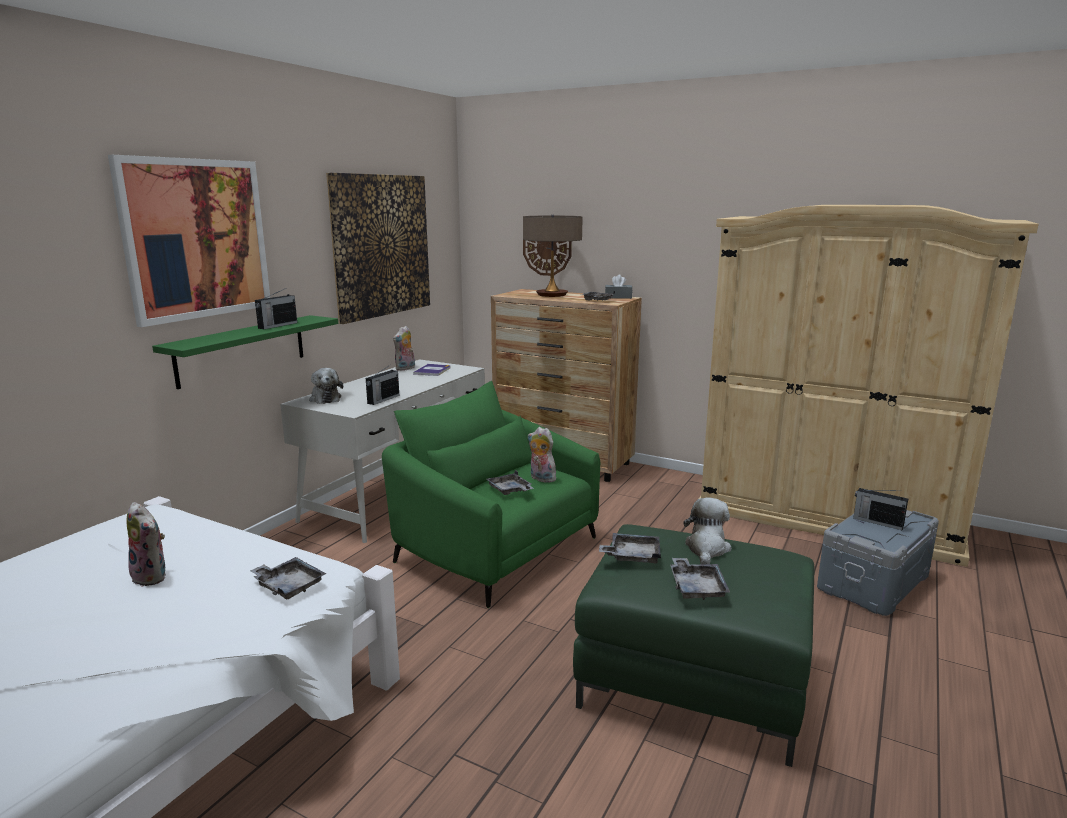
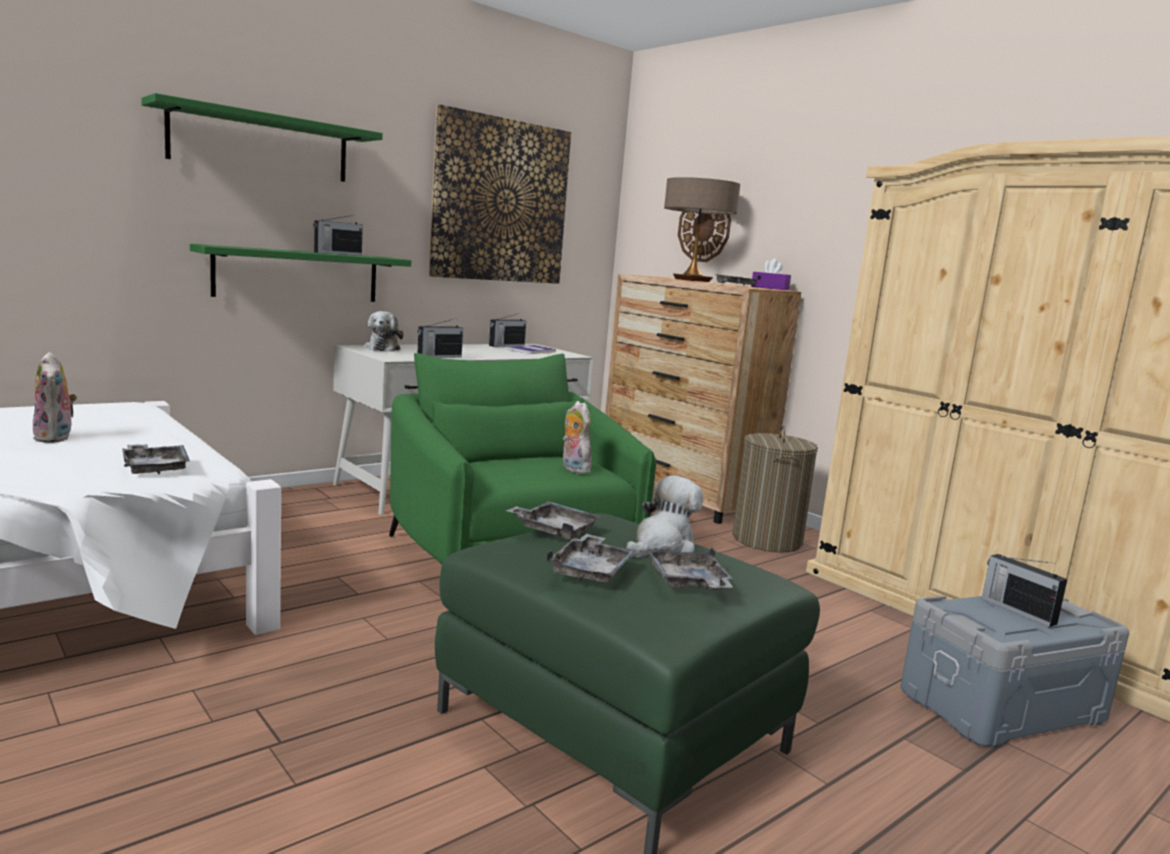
camera: 20 degrees right, 5 degrees down
(196, 239) = (261, 144): picture -> green shelf
(405, 368) = (506, 346): plush toy -> radio
(510, 490) = (521, 470): grey tray -> grey tray (688, 583)
(618, 297) = (770, 288): grey tissue box -> purple tissue box
(650, 488) = (767, 540): none -> laundry basket

